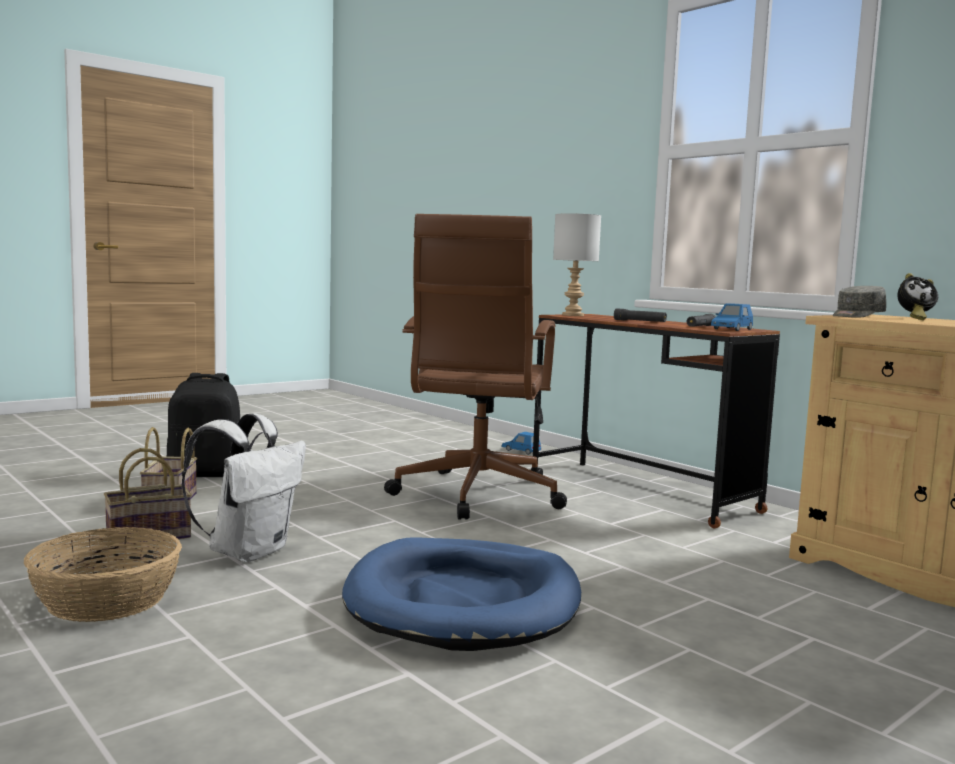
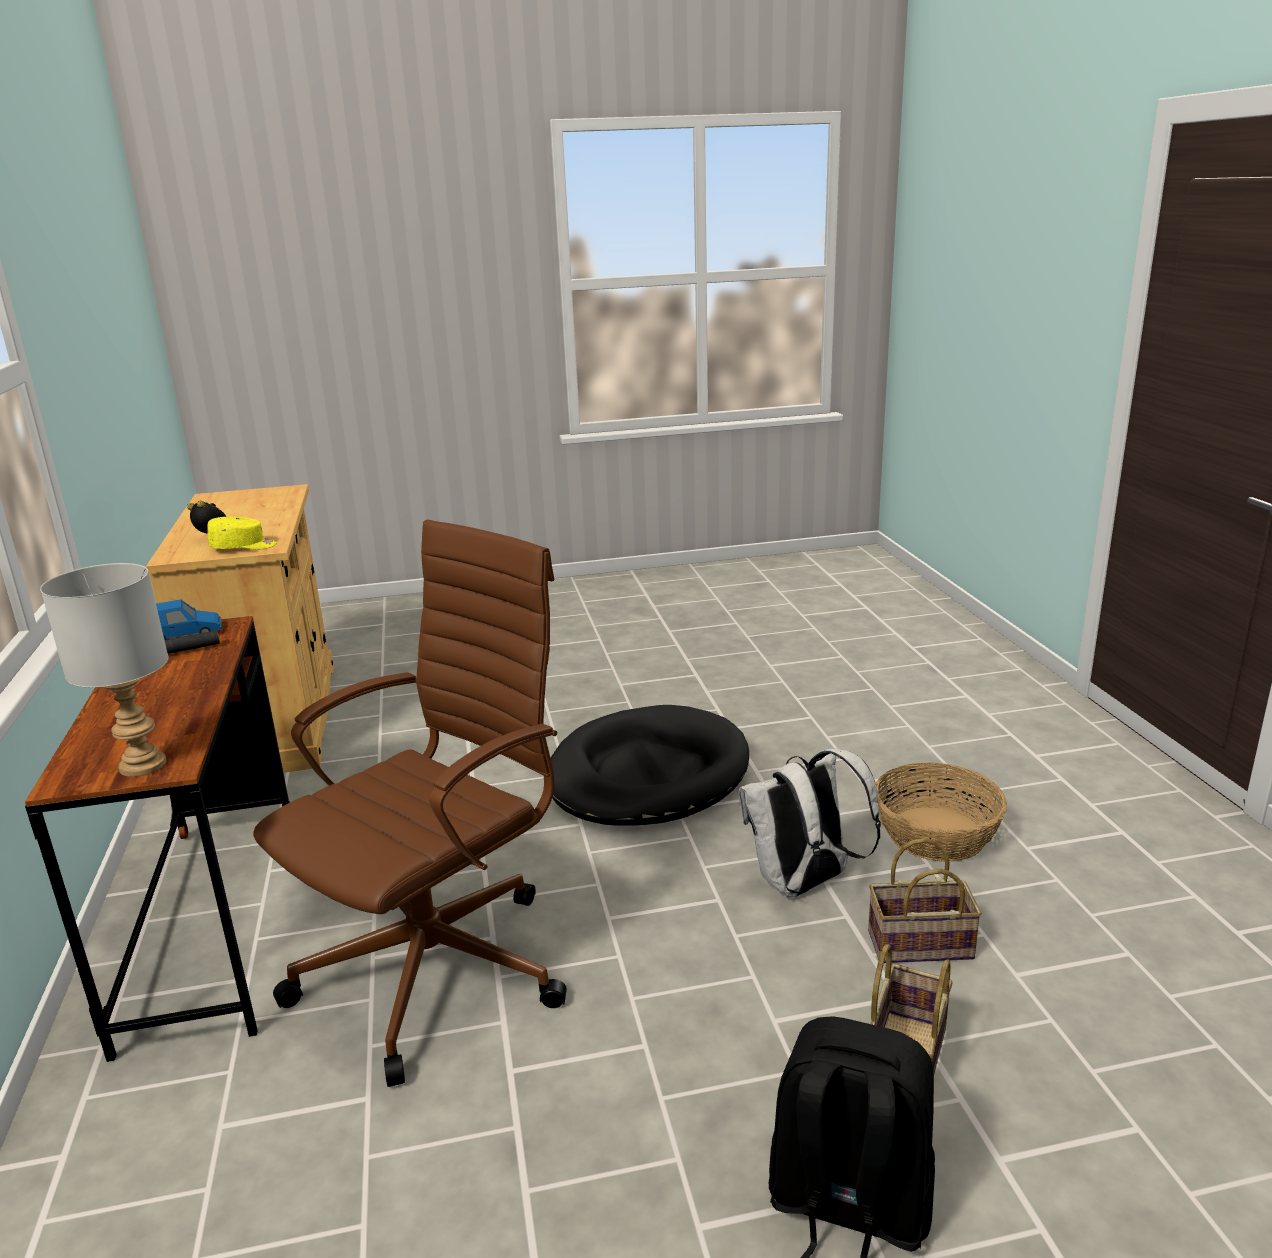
camera: 150 degrees left, 15 degrees up
(463, 601) = (647, 774): blue dog bed -> black dog bed
(521, 451) = (89, 1192): blue toy car -> none
(639, 321) = (167, 695): black flashlight -> none
(856, 316) = (243, 547): grey cap -> yellow cap

